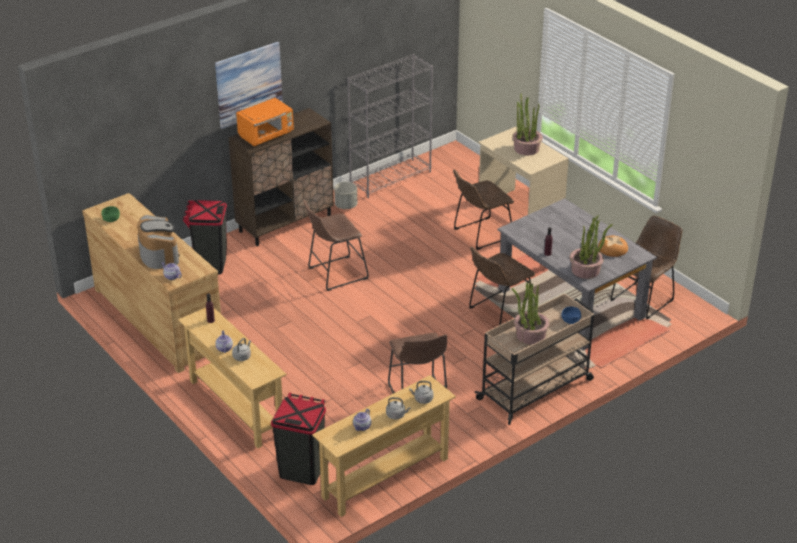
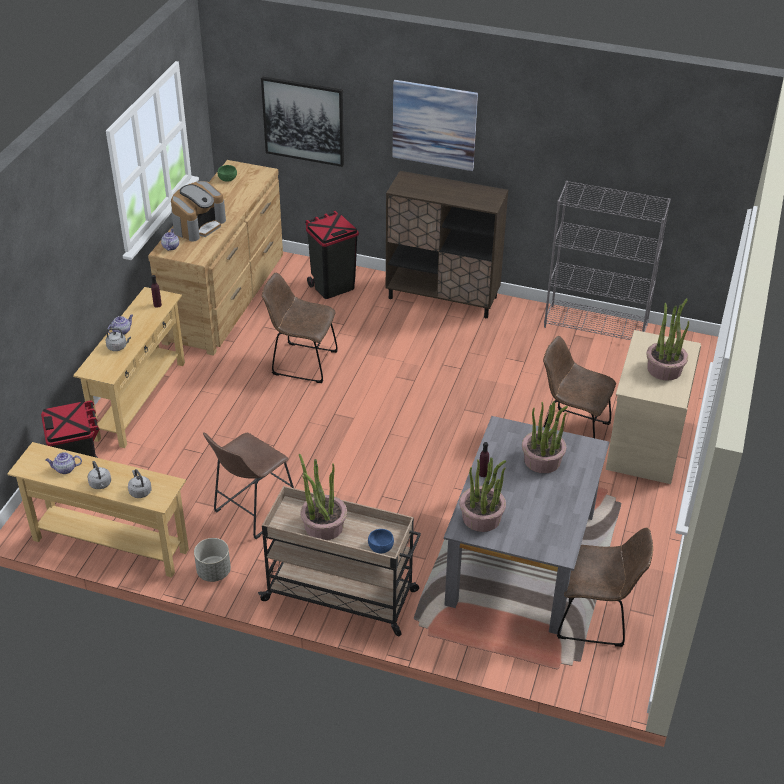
camera: 55 degrees right, 5 degrees up
(144, 137) = (303, 121): none -> picture
(267, 135) = (427, 188): orange microwave -> none
(334, 274) = (395, 365): brown stool -> none
(346, 205) = (514, 320): grey planter -> grey planter (214, 572)
(498, 311) = (450, 506): brown chair -> brown chair (301, 362)
(557, 228) = (542, 460): none -> potted plant
(612, 249) = (548, 523): bread -> none

